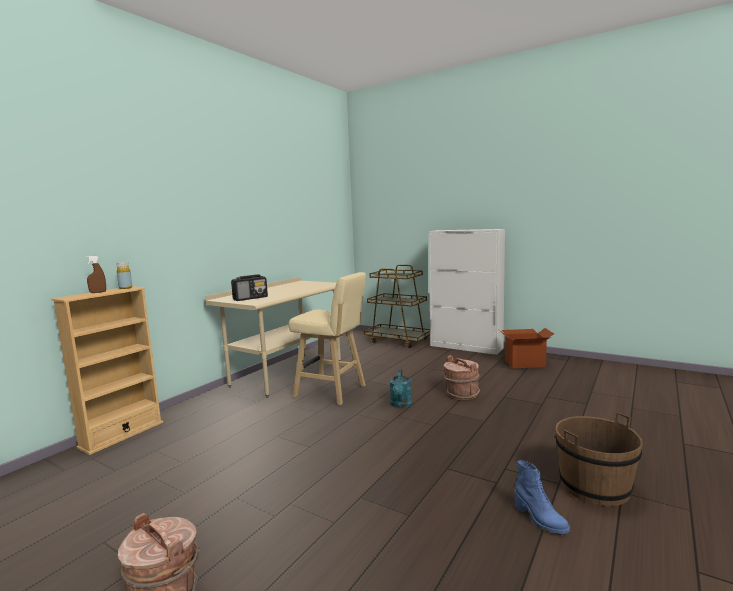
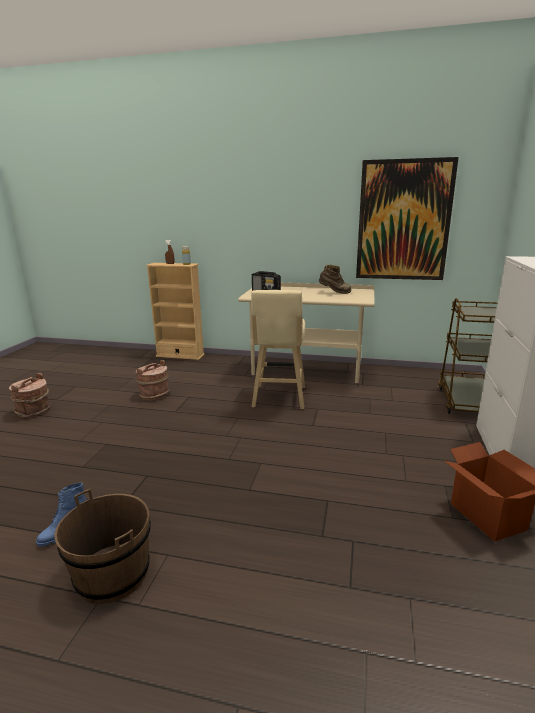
camera: 70 degrees right, 10 degrees up
(293, 286) = (334, 292): none -> brown boot
(307, 220) = (403, 221): none -> picture
(401, 405) = (267, 435): turquoise watering can -> none
(461, 394) = (317, 467): brown bucket -> brown bucket (154, 394)

